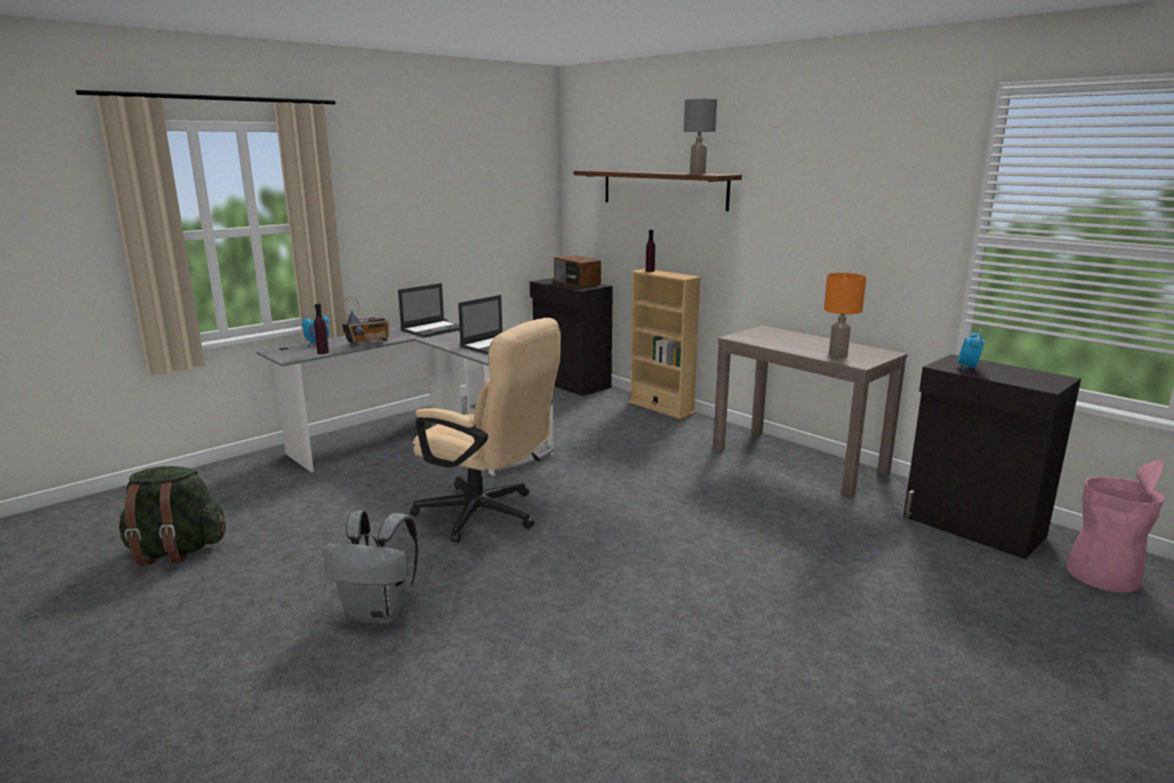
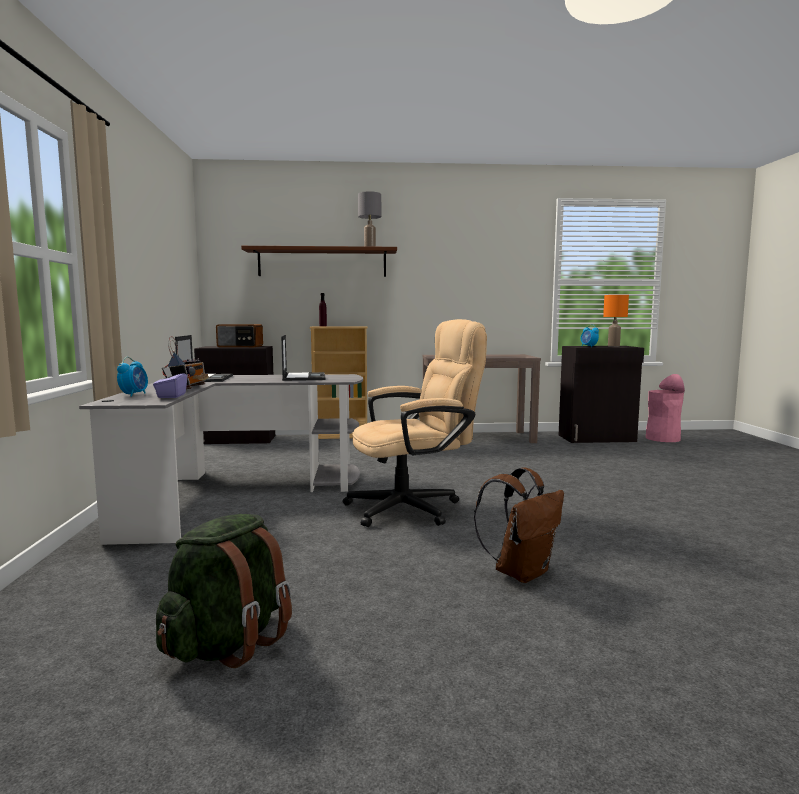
camera: 50 degrees left, 10 degrees down
(323, 352) = (171, 396): purple bottle -> purple tissue box
(379, 612) = (521, 572): grey backpack -> brown backpack
(837, 355) = (508, 356): orange table lamp -> orange table lamp (613, 346)

